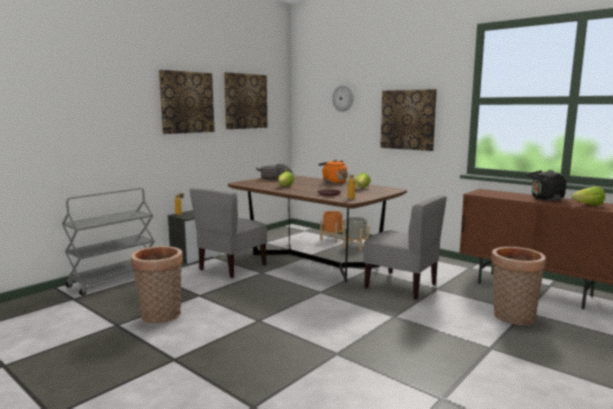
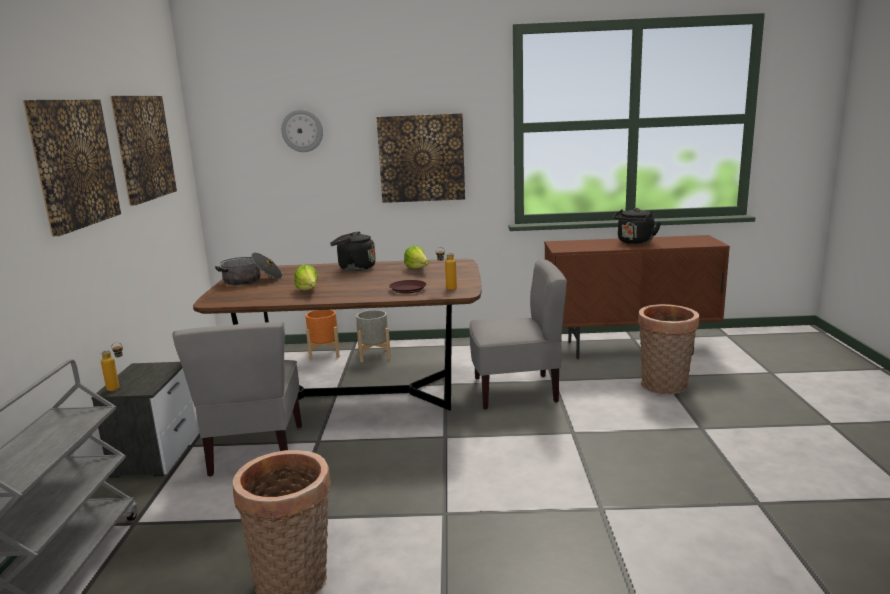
camera: 40 degrees left, 5 degrees up
(333, 182) = (354, 268): orange kettle -> black kettle
(588, 205) = (682, 242): lettuce -> none

